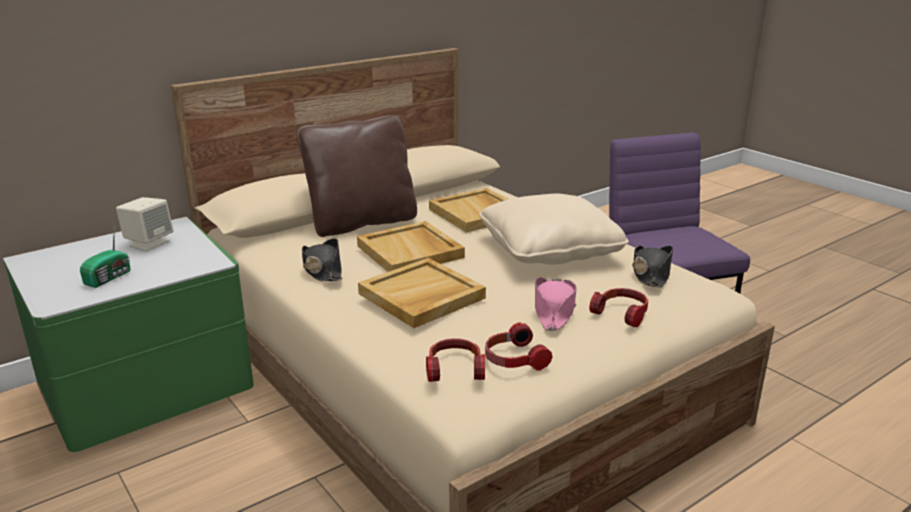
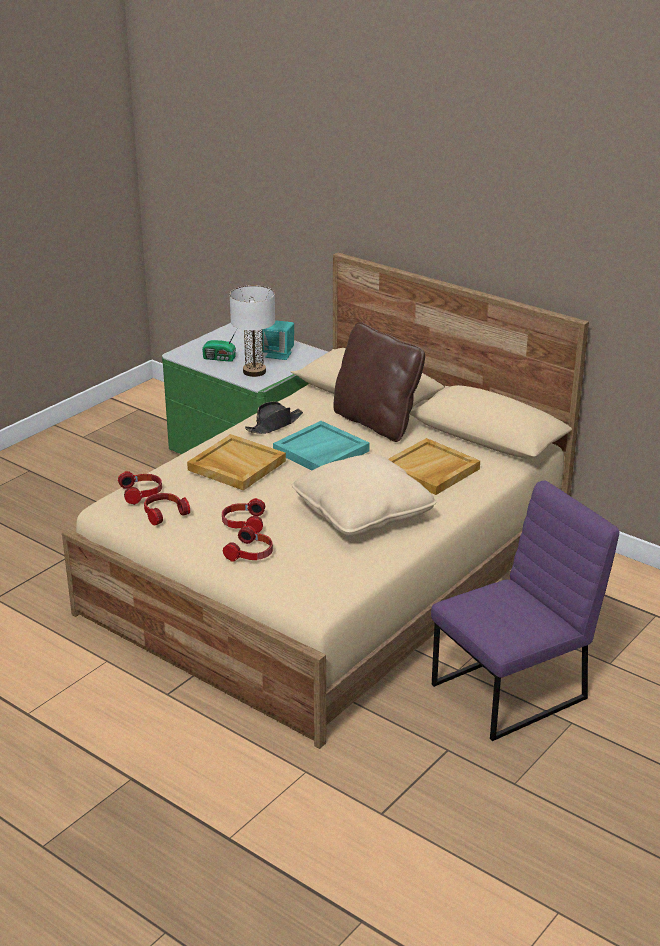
camera: 75 degrees right, 5 degrees up
(149, 243) = (279, 354): beige speaker -> turquoise speaker
(177, 261) = (254, 371): none -> table lamp
(411, 252) = (321, 451): beige tray -> turquoise tray
(553, 310) = (243, 523): pink hat -> headphones
(651, 273) = (336, 565): black hat -> none

